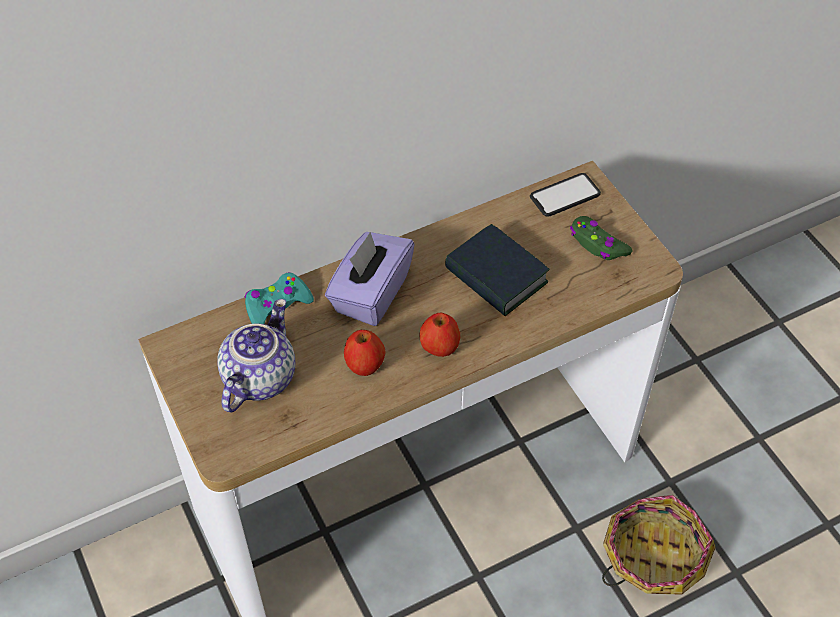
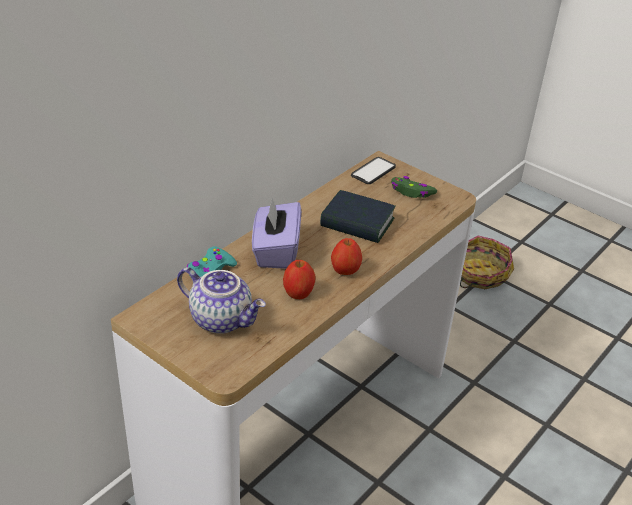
camera: 25 degrees left, 15 degrees down
(258, 377) = (222, 319): teapot -> teapot turned 120 degrees clockwise
(652, 556) = (488, 431): basket -> basket (478, 273)

